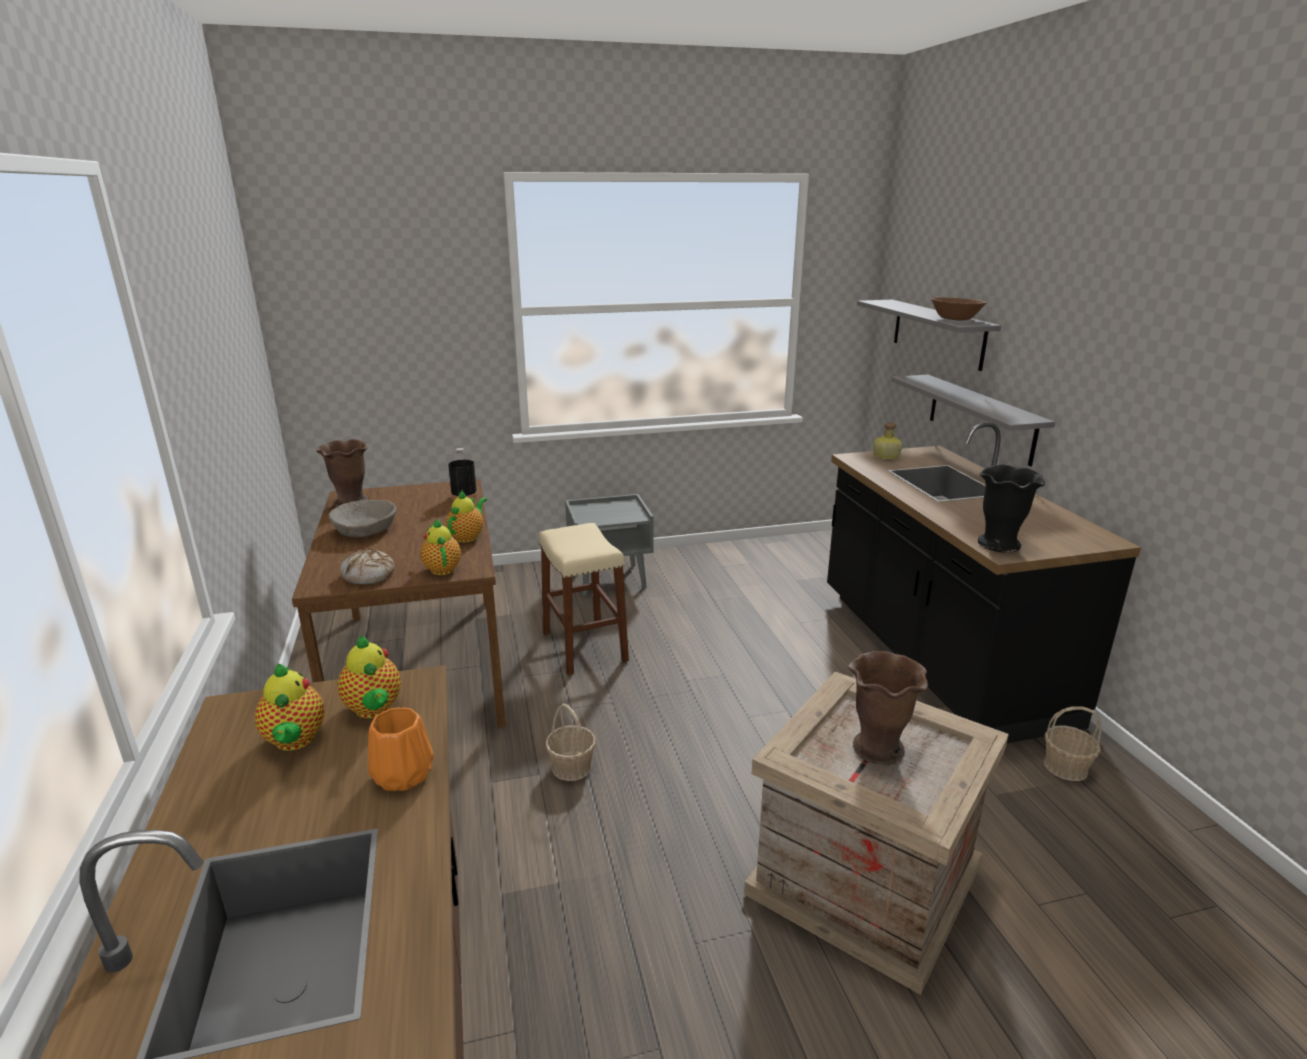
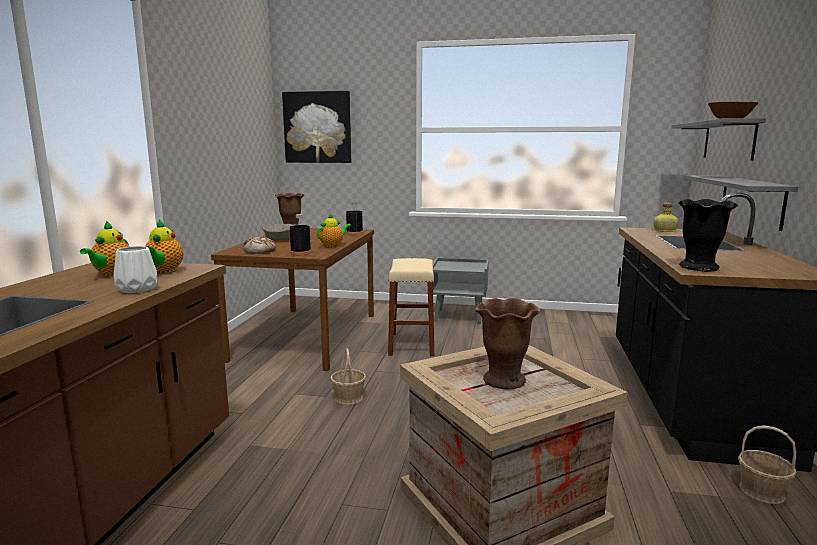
camera: 25 degrees right, 10 degrees down
(343, 312) = (317, 127): none -> picture
(403, 774) = (138, 289): orange vase -> white vase
(442, 568) = (300, 253): teapot -> black bottle

